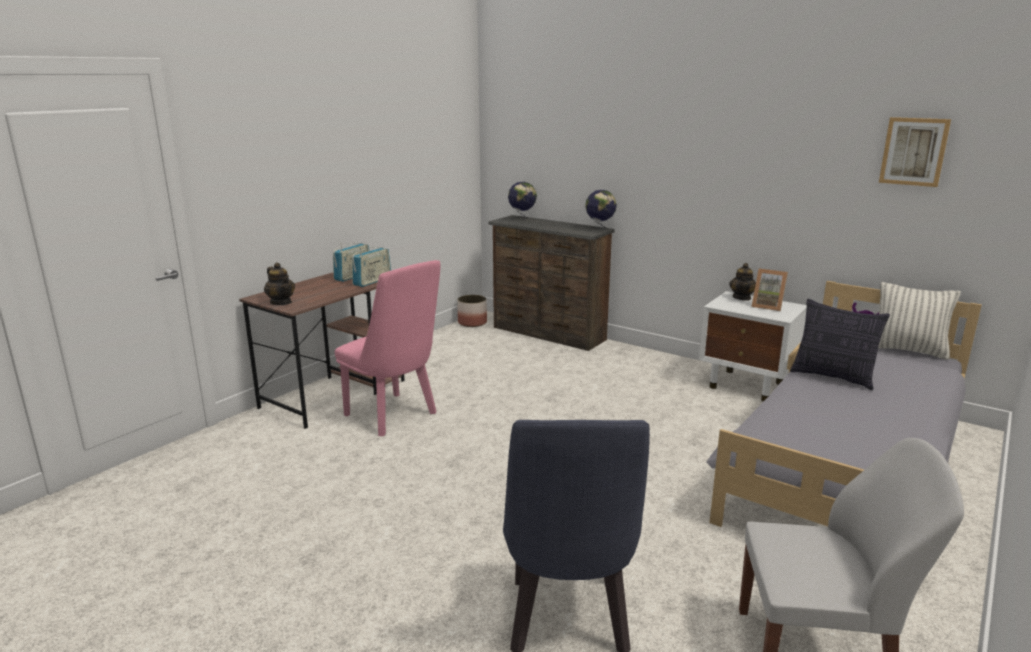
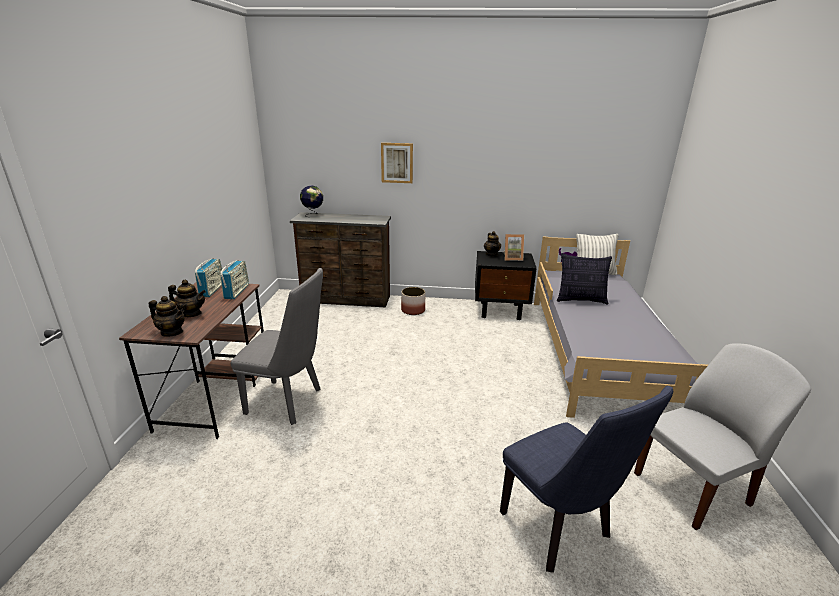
camera: 30 degrees left, 5 degrees up
(313, 292) = (191, 314): none -> teapot
(395, 416) = (289, 402): pink chair -> grey chair
(472, 323) = (281, 302): planter -> planter (413, 310)
(600, 229) = (381, 217): globe -> none
(747, 385) = (501, 310): white nightstand -> black nightstand
(914, 151) = (592, 151): picture -> picture (397, 163)

